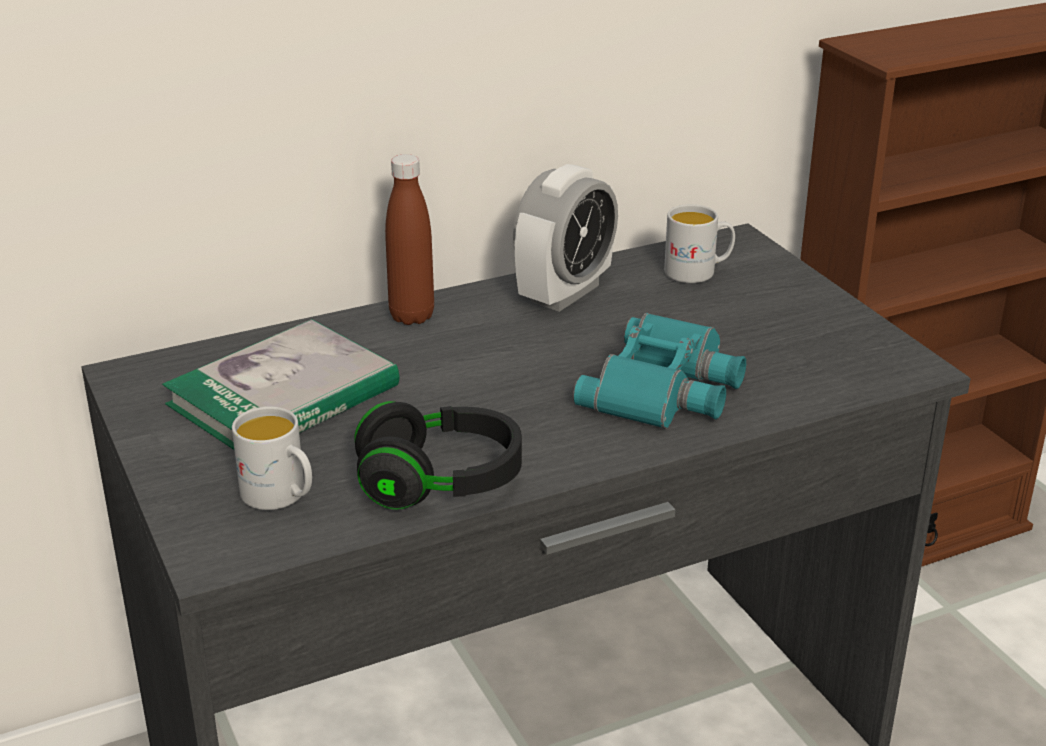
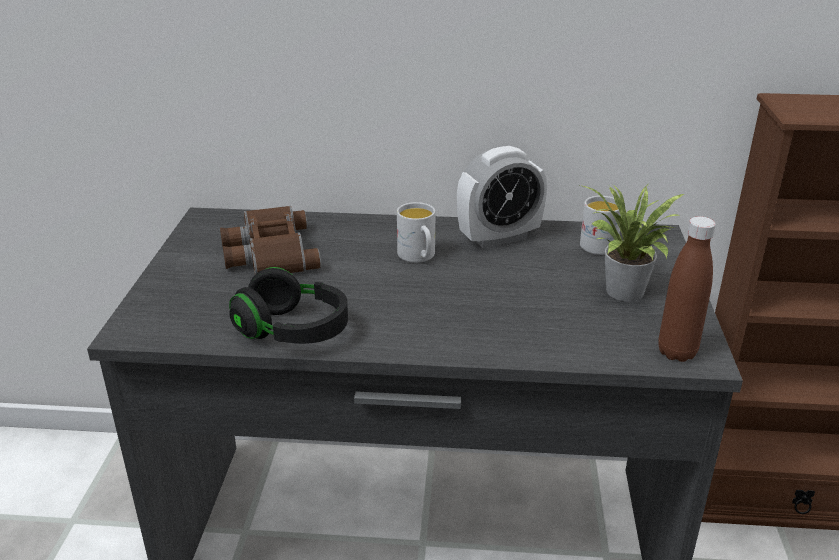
camera: 30 degrees right, 0 degrees up
(281, 497) = (200, 309): white mug -> white mug (419, 257)
(283, 395) = (268, 252): book -> brown binoculars
(412, 316) = (390, 227): brown bottle -> brown bottle (676, 352)
(666, 388) = (499, 317): turquoise binoculars -> none
(771, 321) = (624, 294): none -> potted plant

